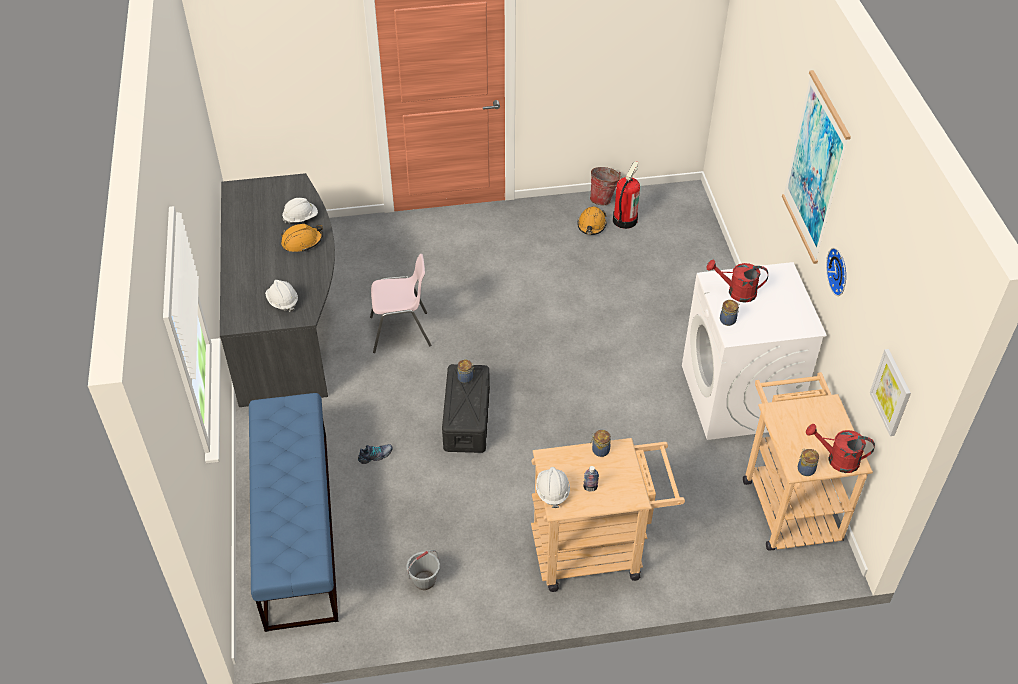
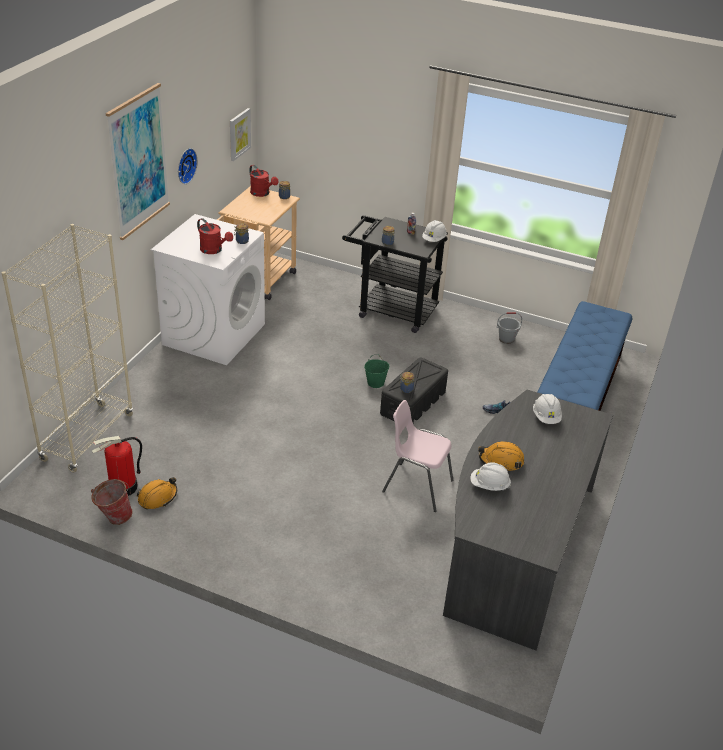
camera: 150 degrees left, 10 degrees down
(523, 425) = (376, 382): none -> green bucket
(597, 550) = (390, 310): beige cart -> black cart
(700, 240) = (87, 437): none -> beige bookcase

